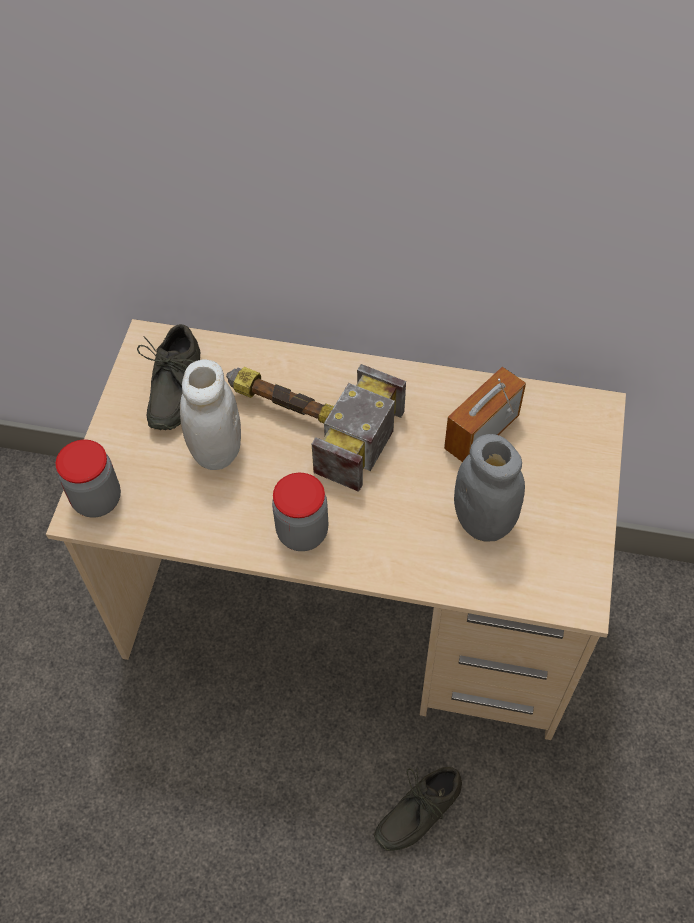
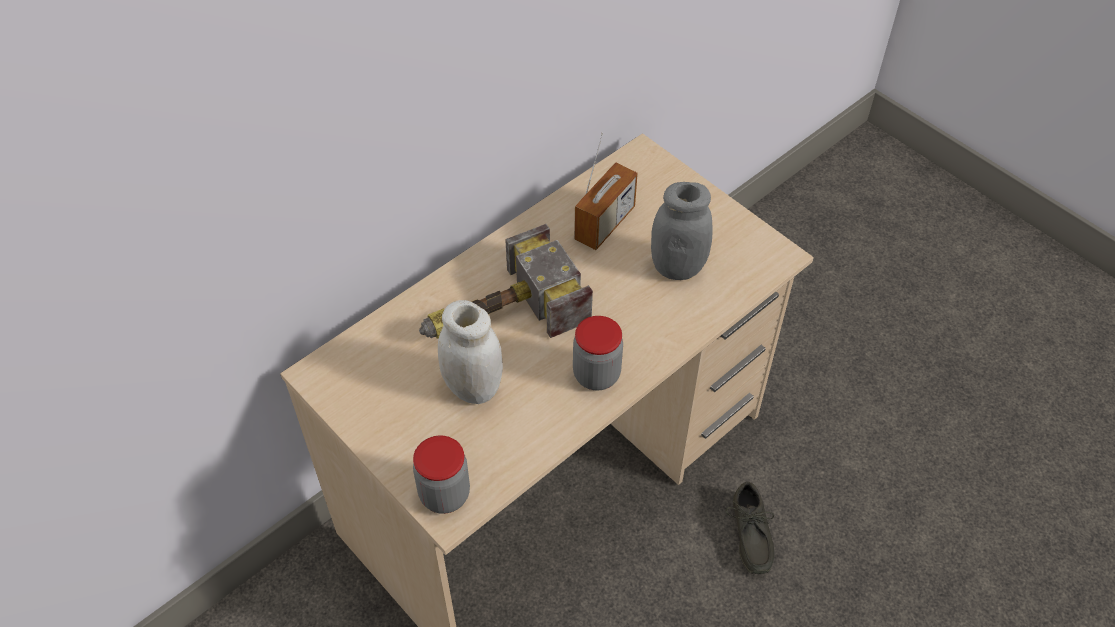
camera: 55 degrees left, 5 degrees down
(171, 390) = (383, 385): grey shoe -> none
(481, 433) = (605, 224): radio -> radio turned 135 degrees counterclockwise

